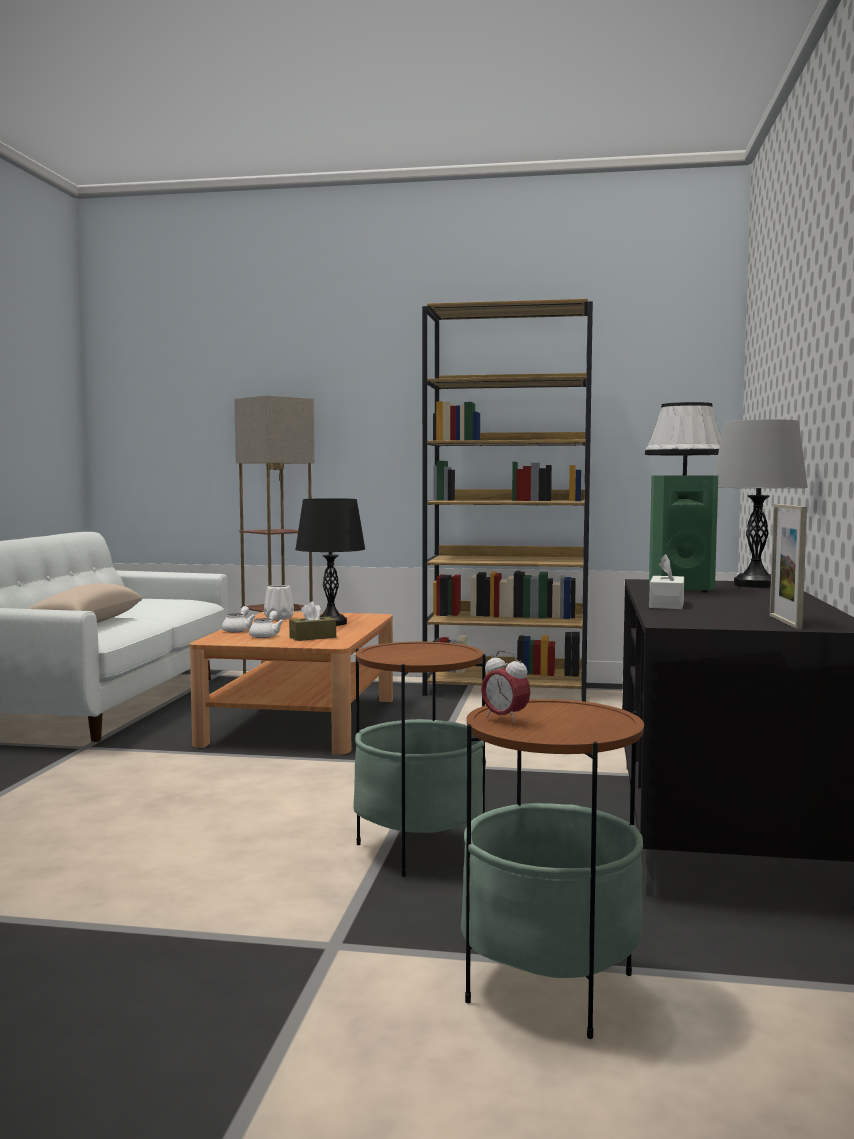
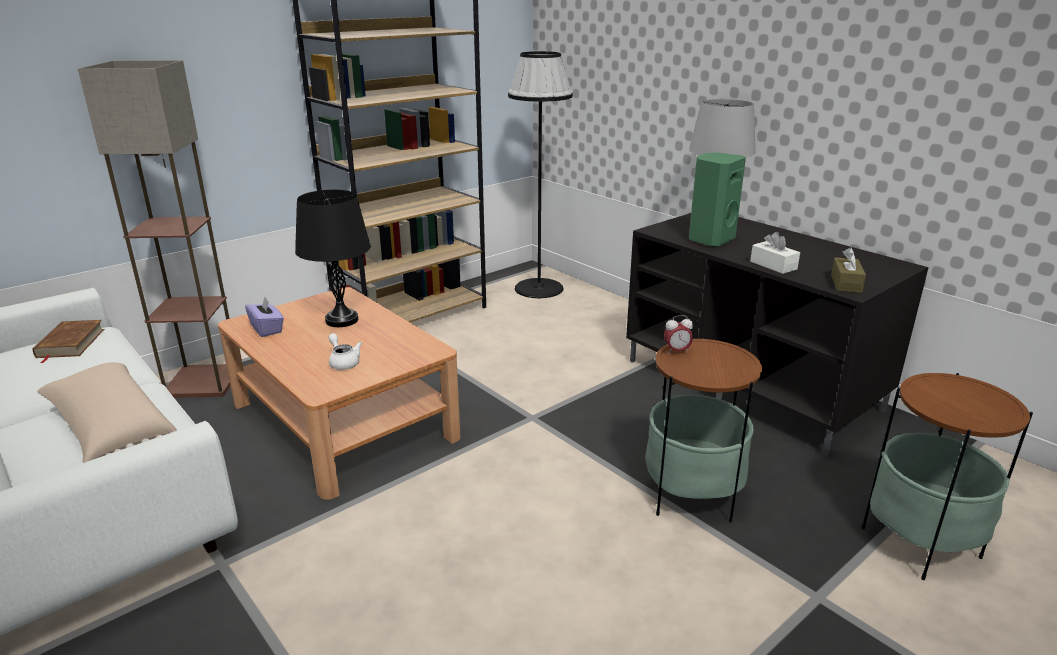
camera: 50 degrees left, 20 degrees up
(172, 600) = (70, 343): none -> brown book
(238, 630) = (292, 364): white teapot -> none
(278, 617) = (267, 329): white vase -> purple tissue box
(312, 637) = (389, 348): brown tissue box -> brown tissue box (846, 283)
(505, 718) = (955, 413): alarm clock -> alarm clock (677, 351)
(785, 621) = (871, 268): picture frame -> none

